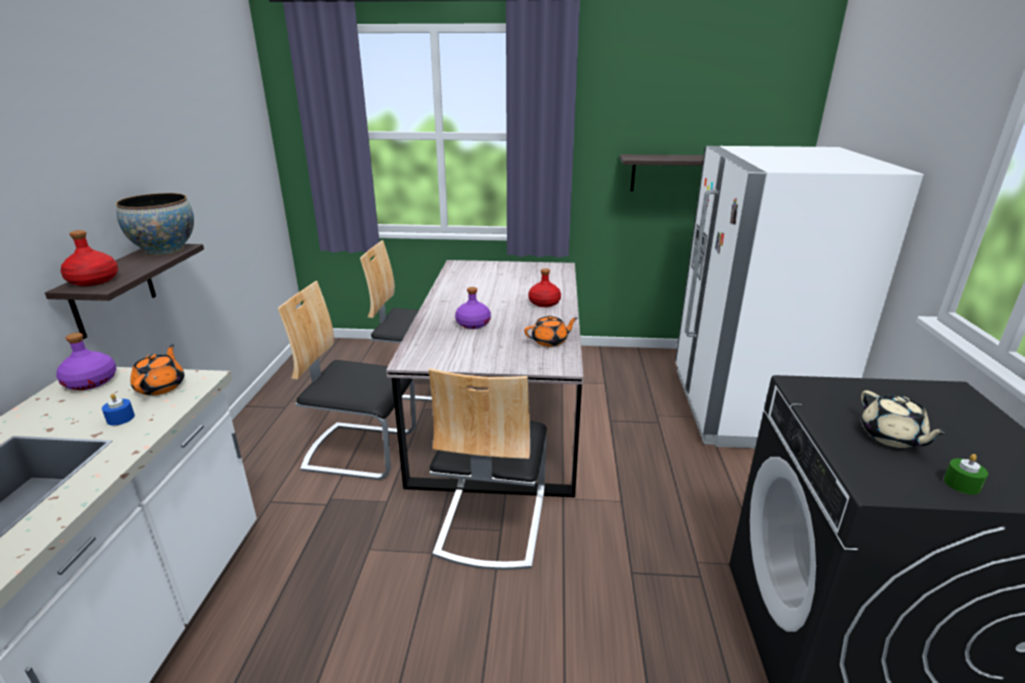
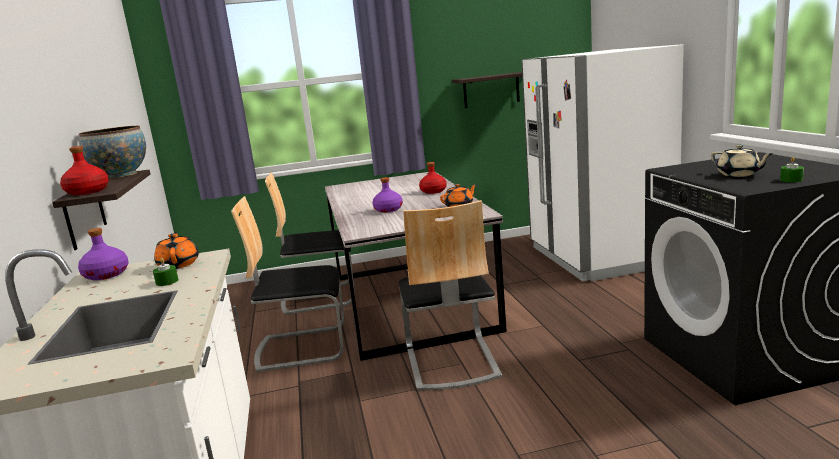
camera: 15 degrees left, 10 degrees down
(120, 418) = (167, 282): blue candle -> green candle

